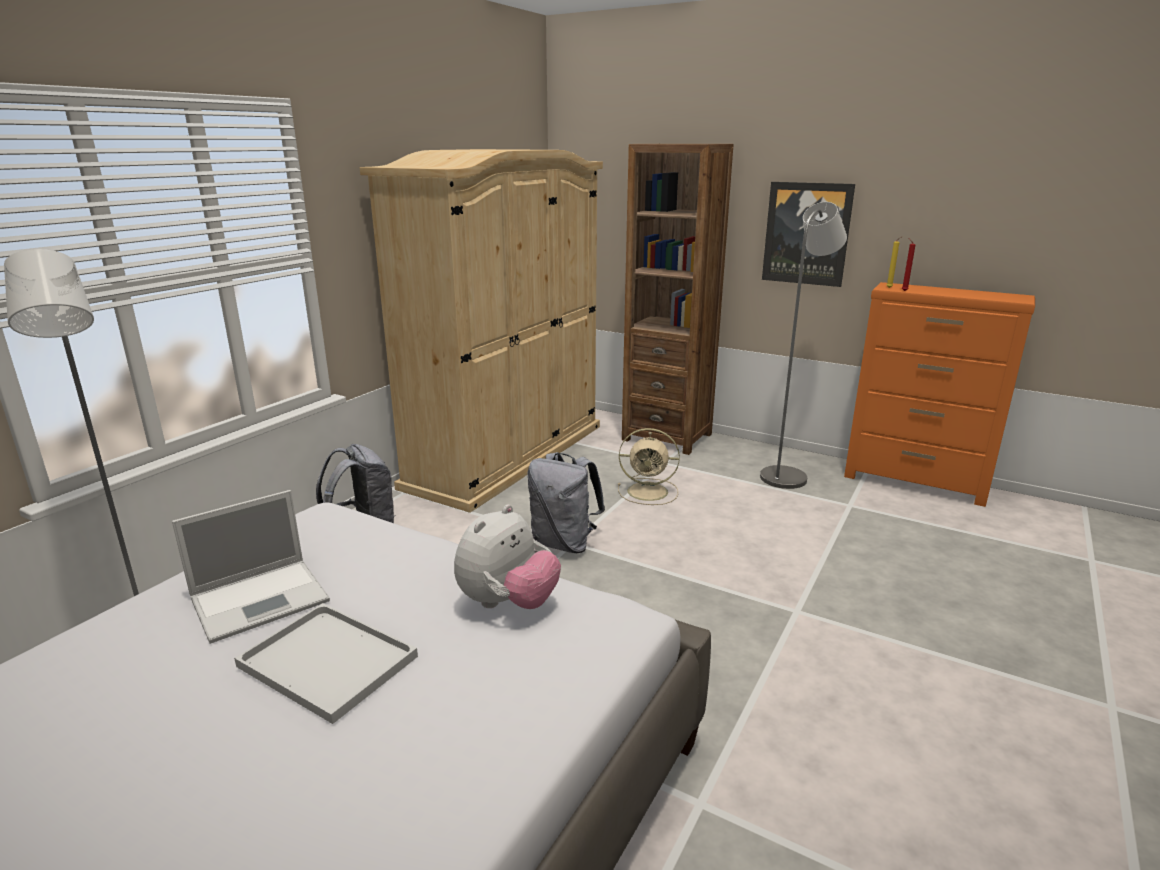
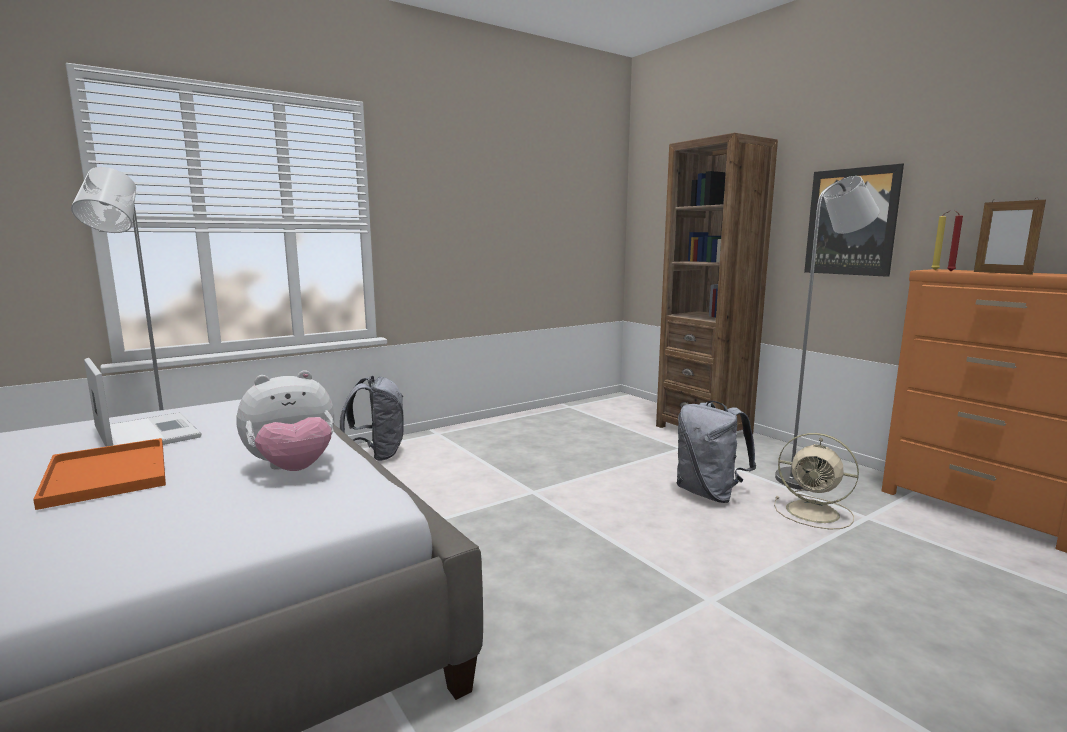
camera: 25 degrees right, 10 degrees down
(262, 598) = (146, 433): laptop -> laptop turned 120 degrees counterclockwise
(324, 661) = (105, 473): white tray -> orange tray
(507, 455) = (542, 422): beige wardrobe -> none
(564, 543) = (525, 490): grey backpack -> grey backpack (709, 494)
(649, 492) = (644, 467): beige fan -> beige fan (815, 512)
(942, 293) = (1002, 273): none -> picture frame

